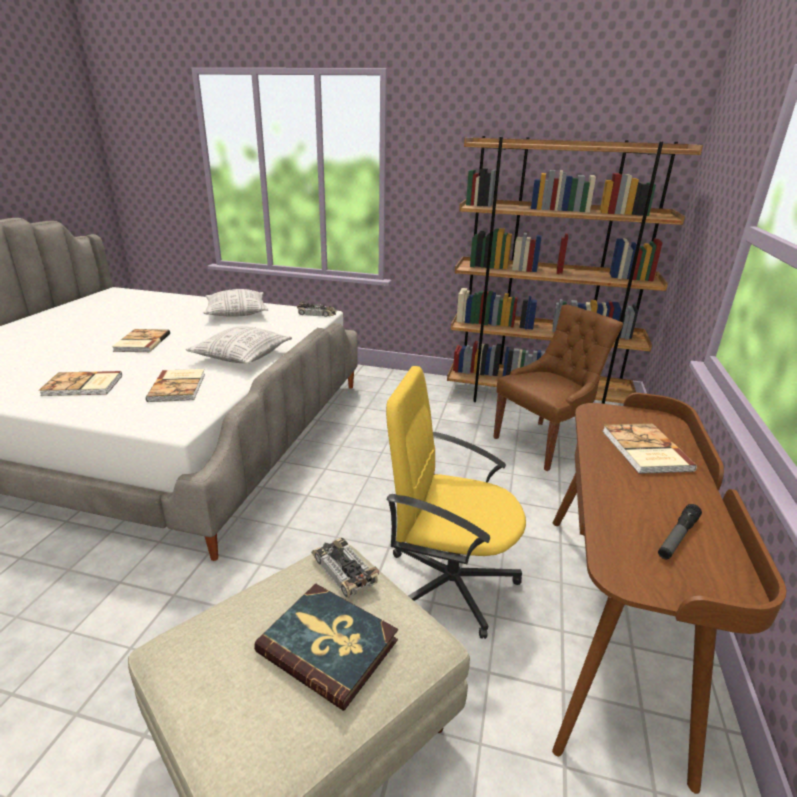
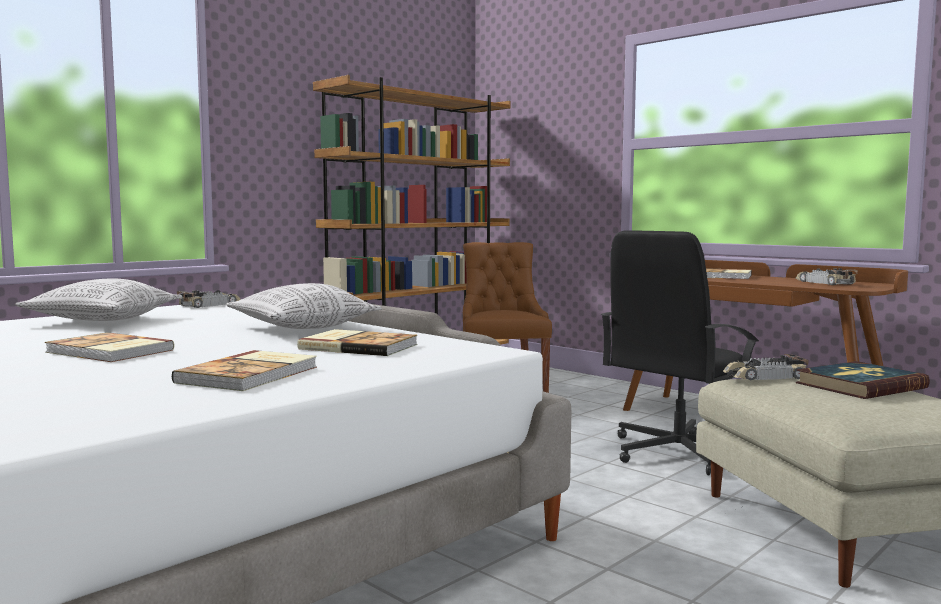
camera: 60 degrees left, 20 degrees down
(448, 582) = (676, 452): yellow office chair -> black office chair
(677, 537) = (824, 282): flashlight -> toy car

